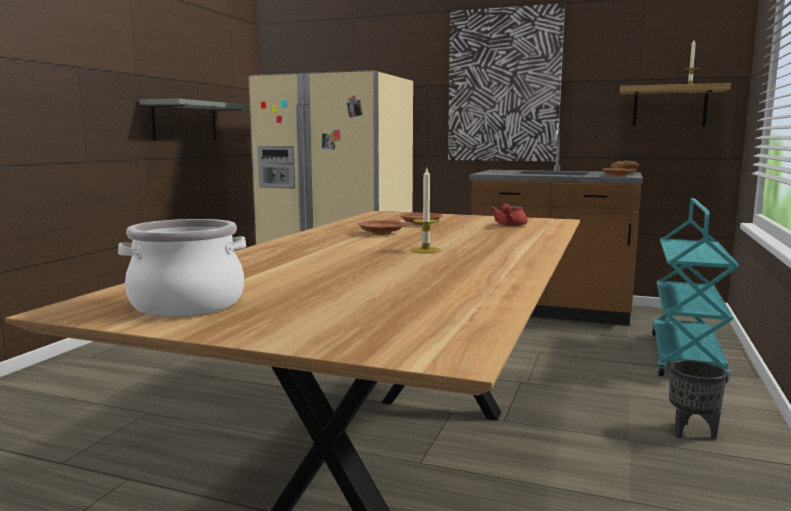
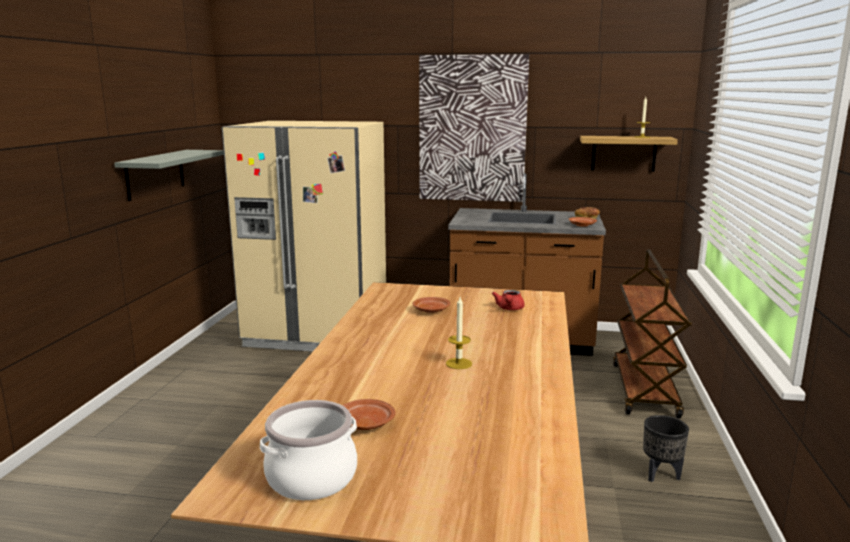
camera: 10 degrees left, 5 degrees up
(380, 233) = (404, 332): brown plate -> brown plate (365, 423)
(686, 357) = (645, 390): turquoise cart -> brown cart

